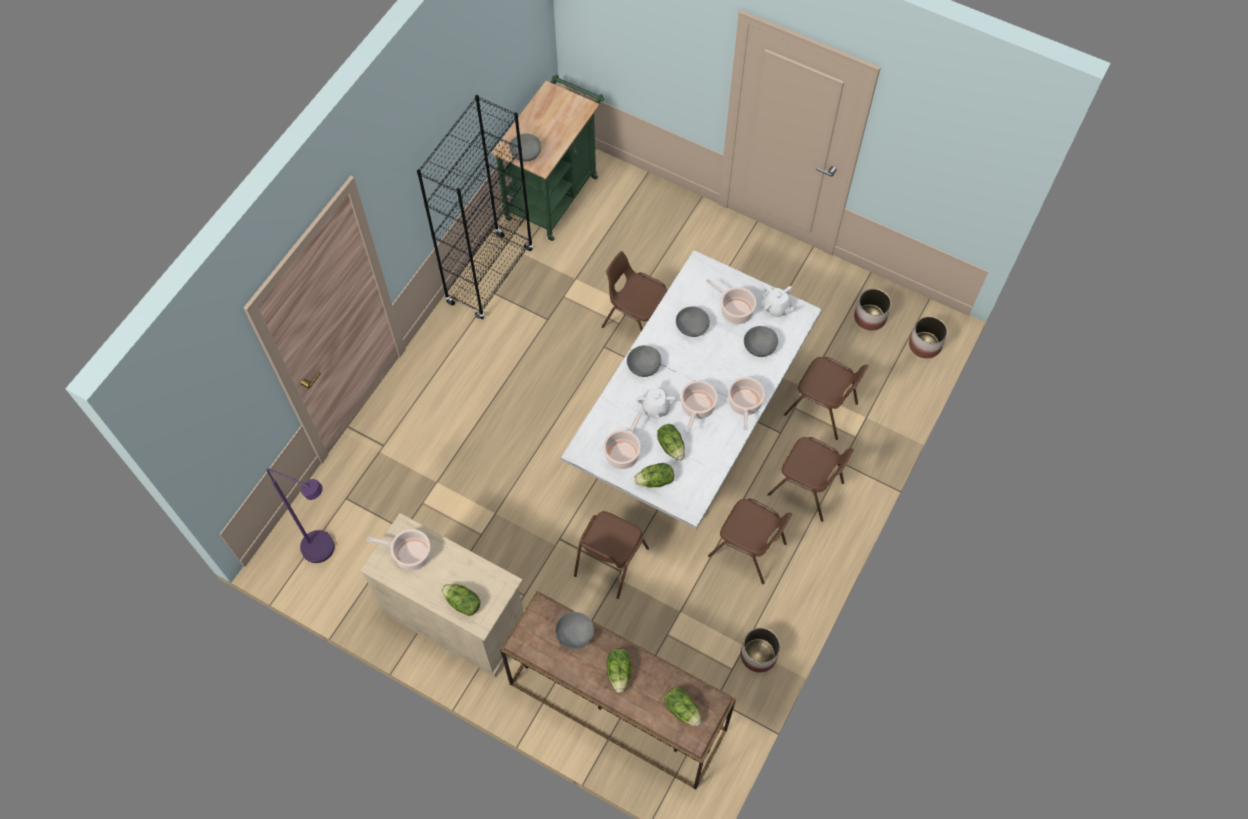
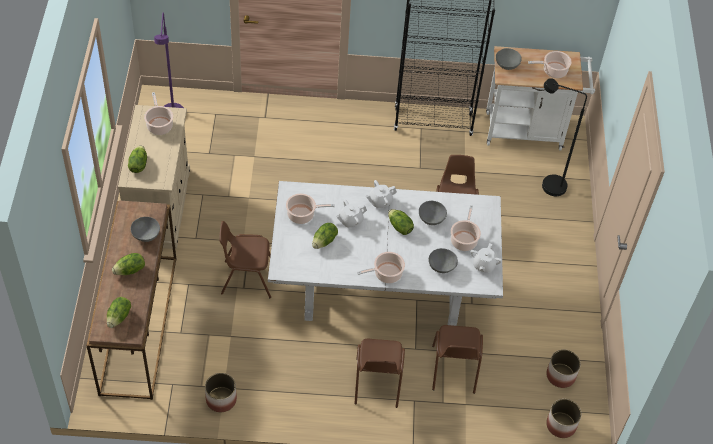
camera: 60 degrees right, 10 degrees down
(554, 193) = (529, 131): green cart -> white cart
(634, 212) = (547, 184): none -> black floor lamp
(643, 367) = (380, 201): grey bowl -> white teapot
(655, 481) = (291, 241): lettuce -> lettuce (399, 227)
(697, 408) = (365, 245): cooking pot -> cooking pot (553, 71)
(748, 550) = (303, 362): brown chair -> none

